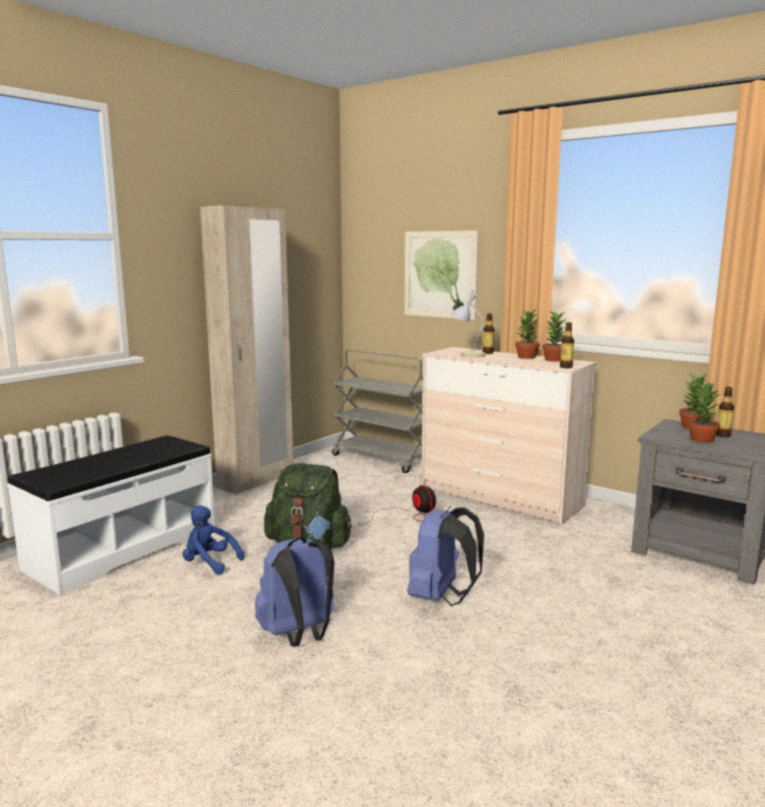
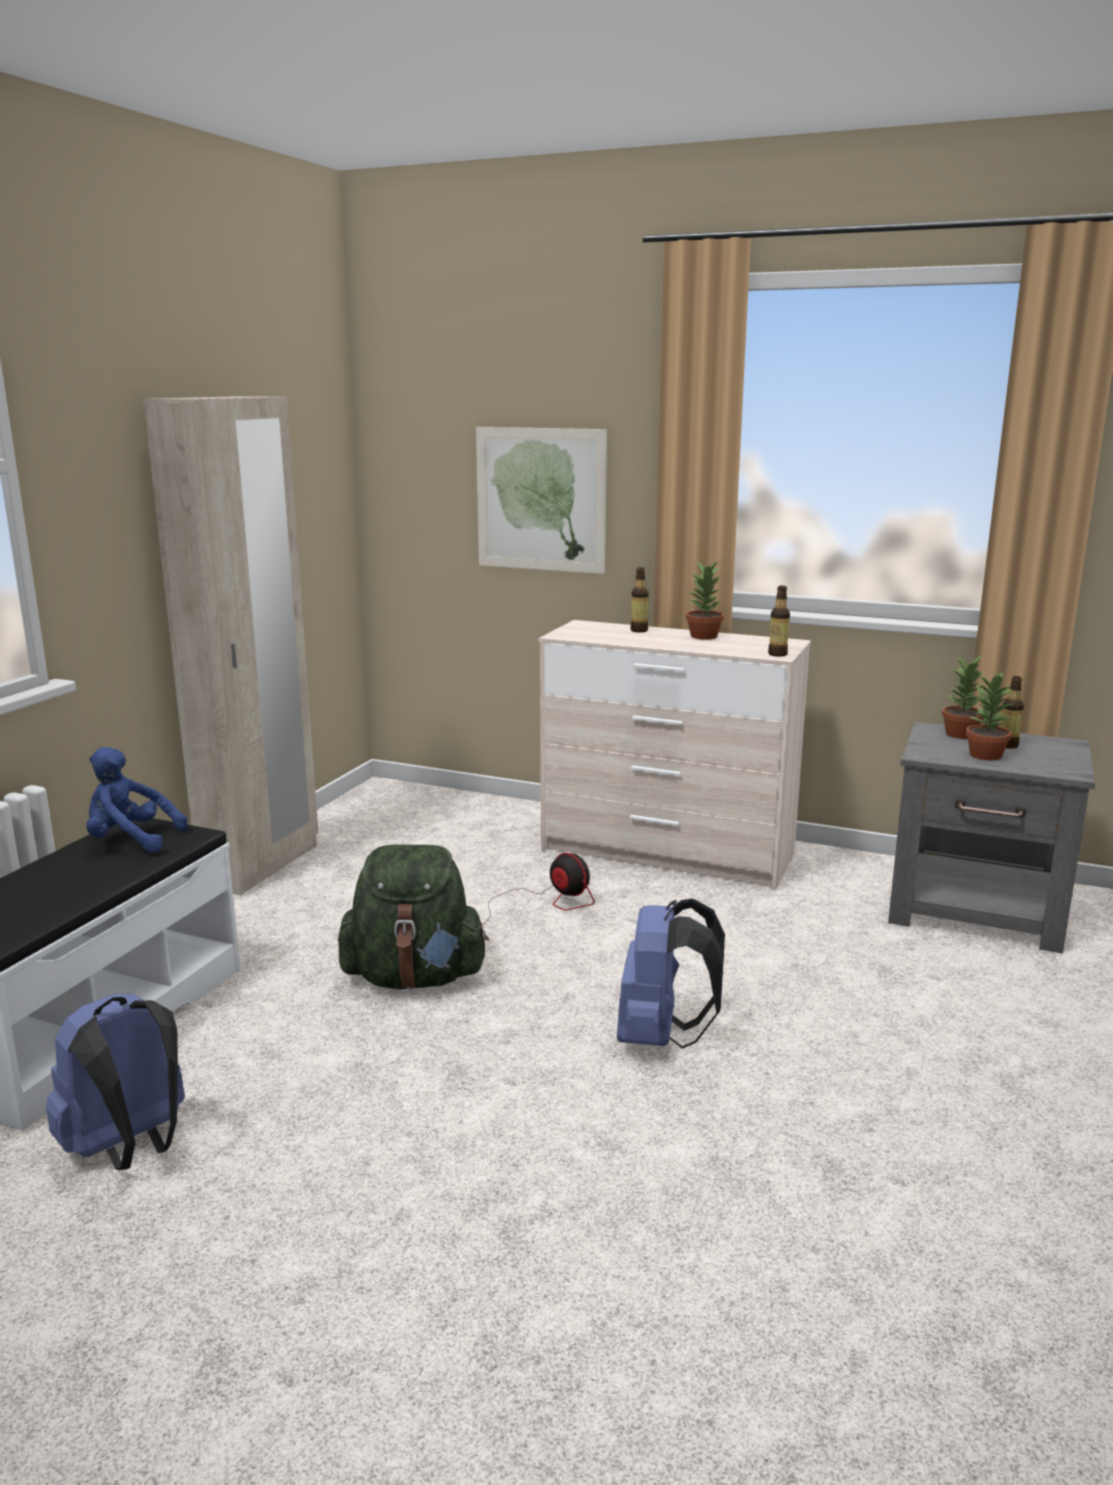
camera: 15 degrees left, 5 degrees up
(209, 563) = (262, 1031): blue plush toy -> blue plush toy (130, 841)
(299, 635) = (478, 1136): blue backpack -> blue backpack (129, 1148)
(382, 459) = (452, 803): grey cart -> none
(467, 355) = (612, 637): table lamp -> none
(553, 360) = (747, 639): potted plant -> none

